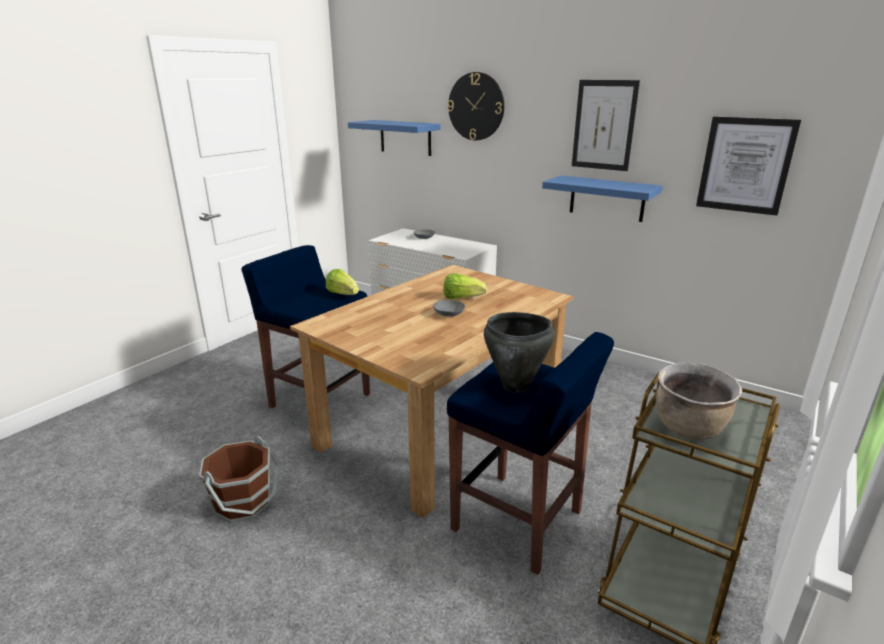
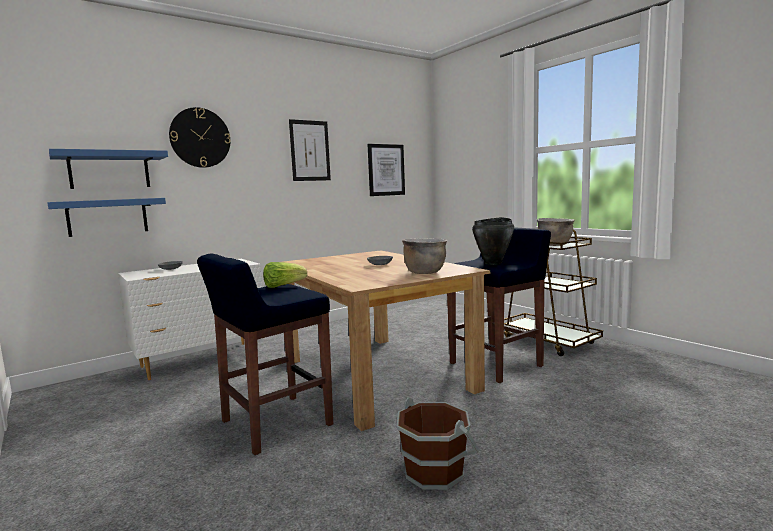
camera: 70 degrees left, 15 degrees down
(396, 345) = (425, 272): none -> brown cooking pot
(462, 298) = (353, 262): lettuce -> none
(607, 198) = (320, 201): blue shelf -> blue shelf (107, 217)

